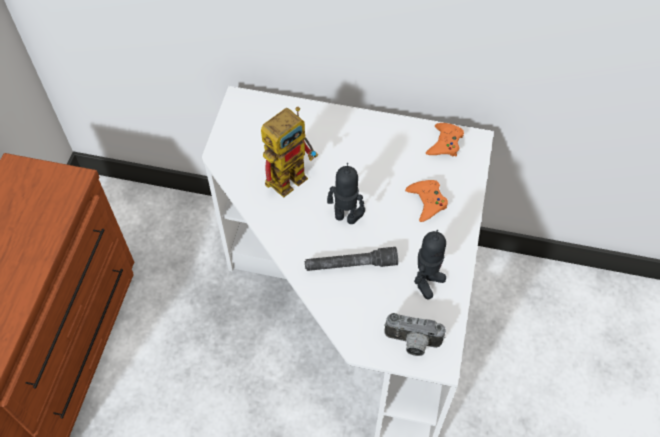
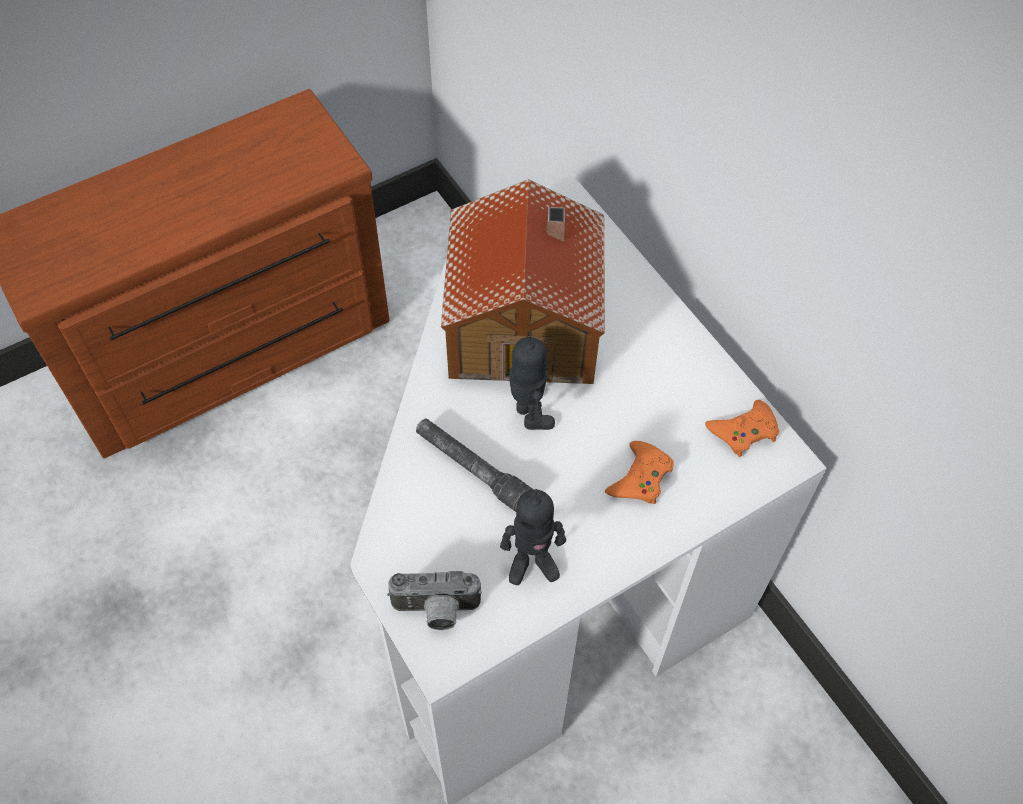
camera: 45 degrees right, 0 degrees up
(291, 173) = (527, 320): toy robot -> toy house
(412, 343) = (436, 611): camera -> camera turned 60 degrees counterclockwise

